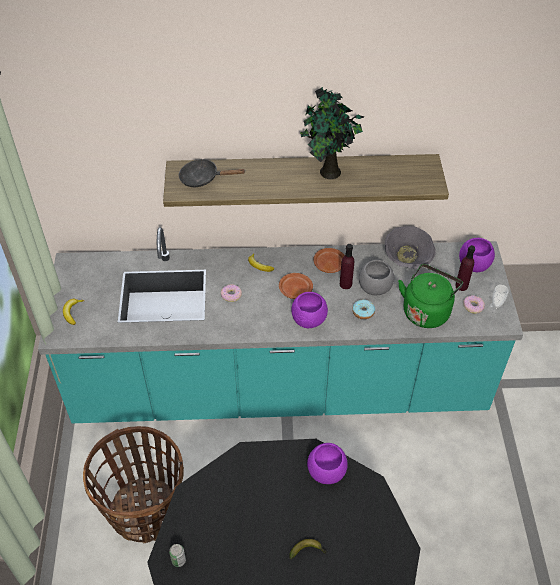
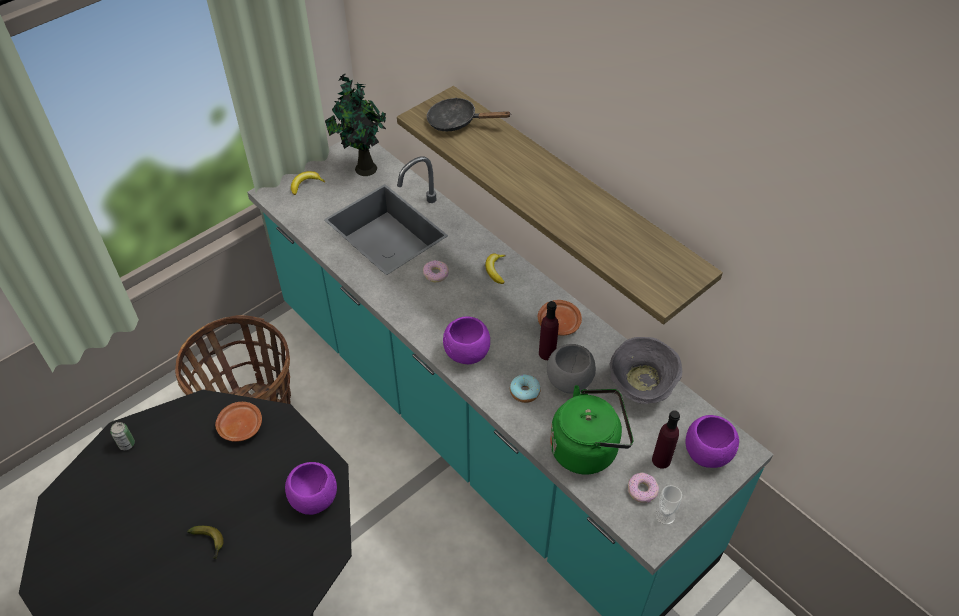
camera: 50 degrees right, 0 degrees up
(203, 178) = (457, 122): black frying pan -> black frying pan turned 45 degrees counterclockwise
(295, 290) = (494, 317): brown plate -> brown plate (240, 426)
(328, 173) = (574, 201): potted plant -> potted plant (363, 168)

